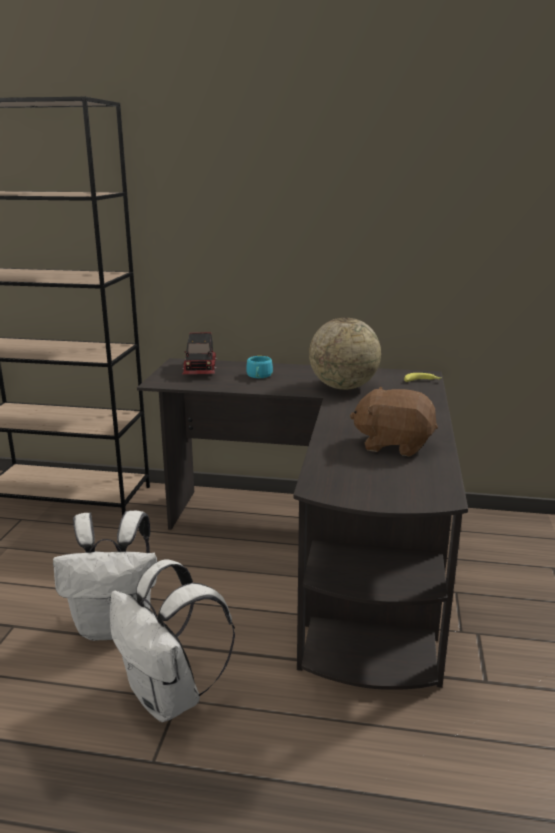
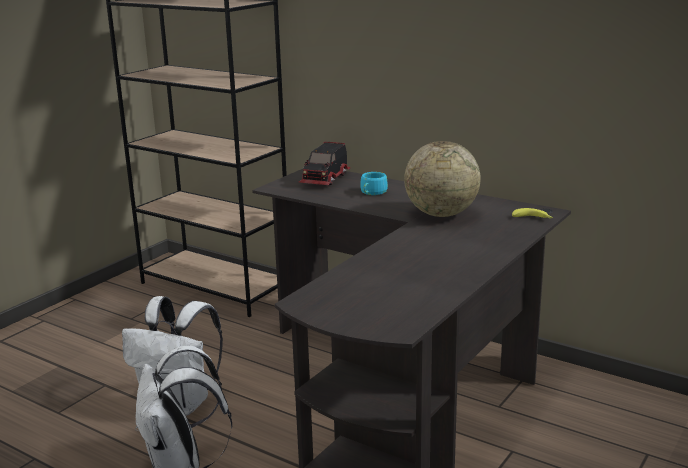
camera: 25 degrees right, 0 degrees up
(393, 444) = (418, 276): brown plush toy -> none

